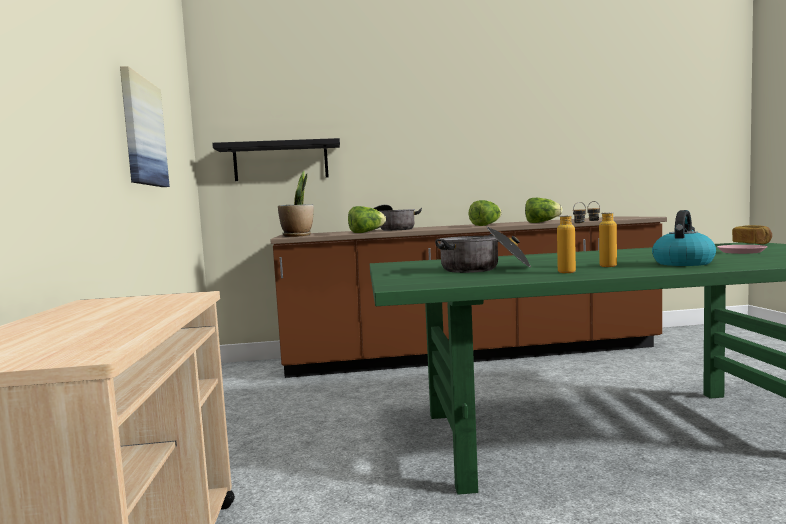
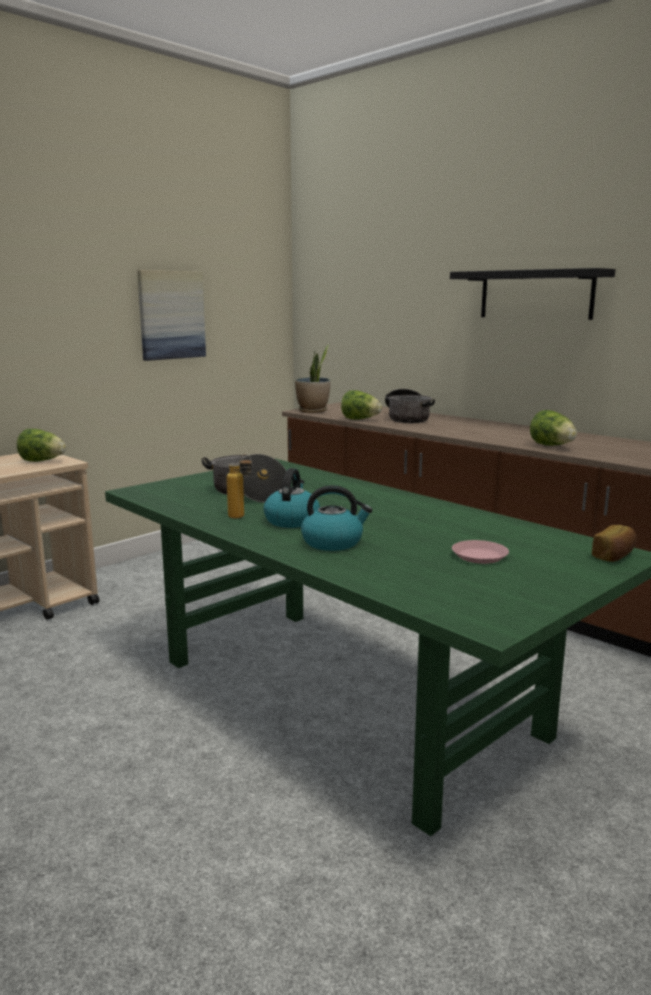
camera: 50 degrees right, 10 degrees up
(281, 161) = (352, 324): black shelf -> black shelf (536, 294)
(486, 225) = (486, 435): lettuce -> lettuce (42, 461)
(601, 266) = (291, 520): bottle -> kettle

